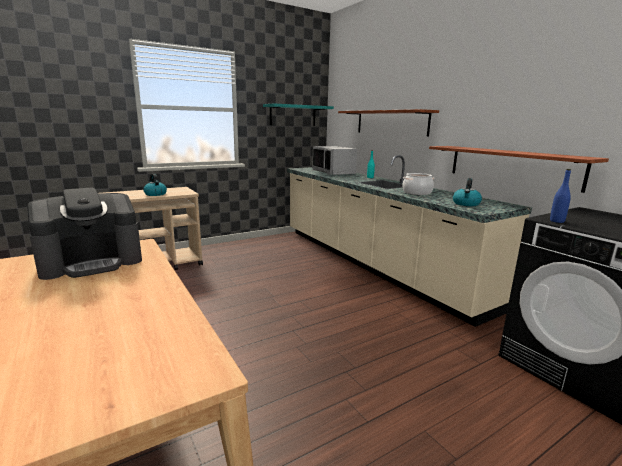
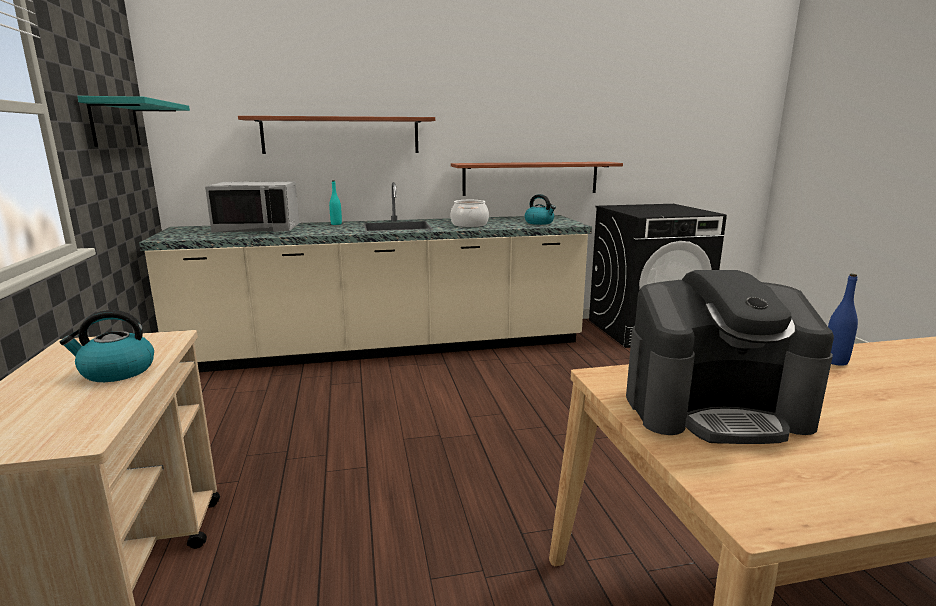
camera: 70 degrees left, 0 degrees up
(92, 262) = (715, 409): coffee machine -> coffee machine turned 105 degrees clockwise
(557, 221) = (649, 214): blue bottle -> blue bottle (835, 361)

